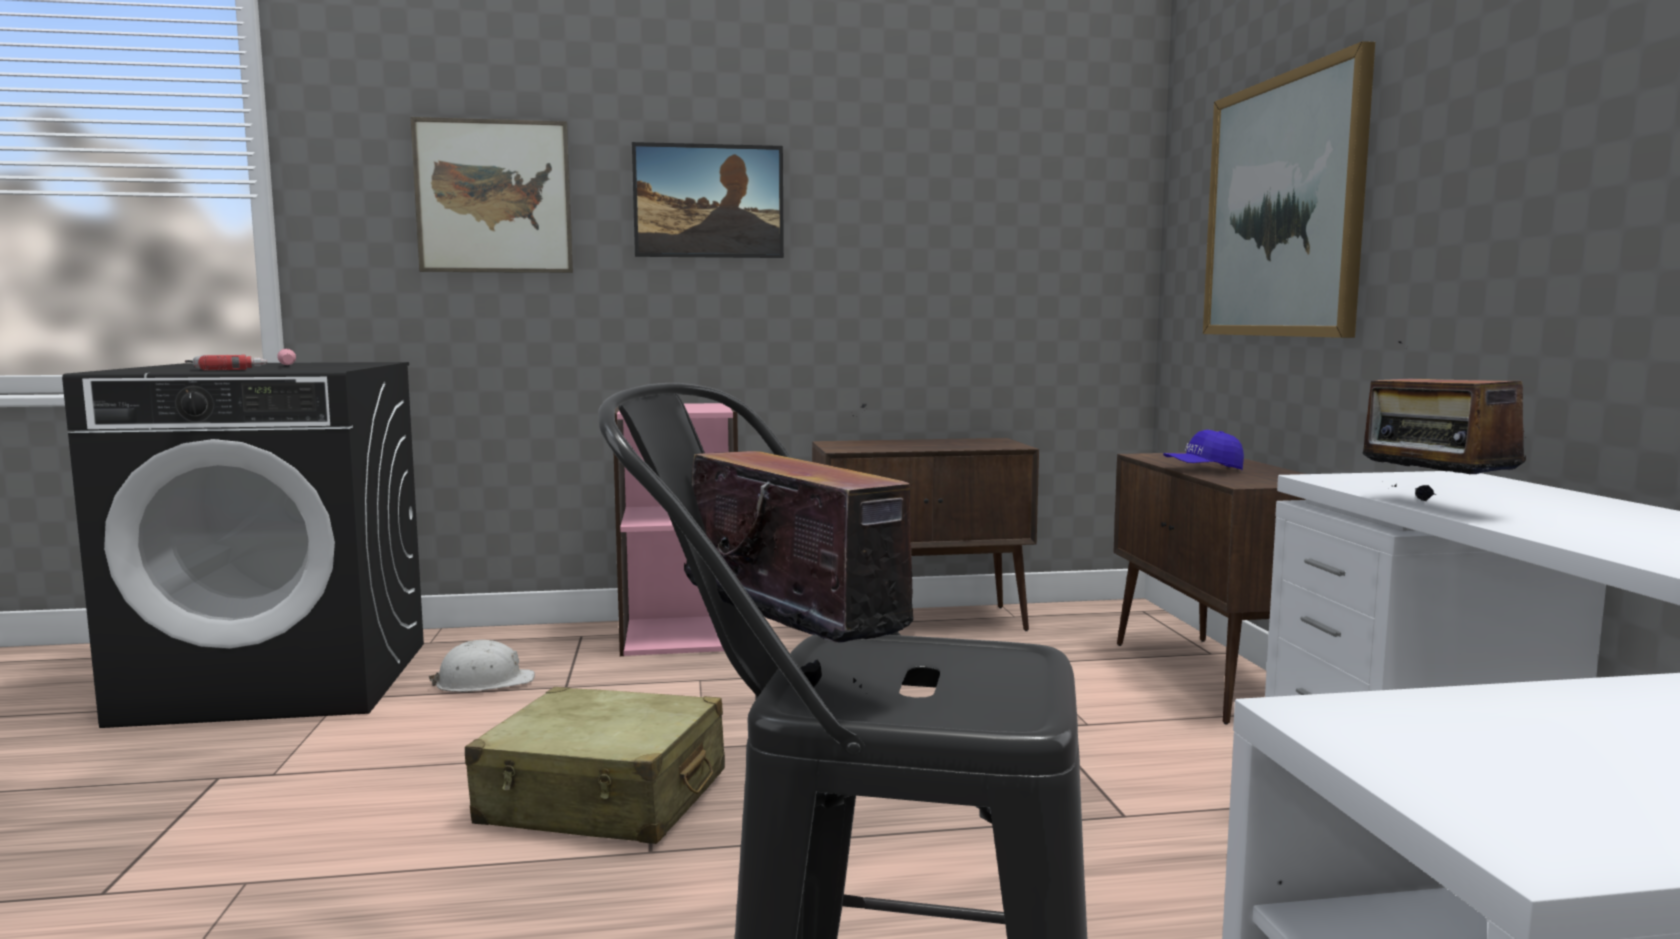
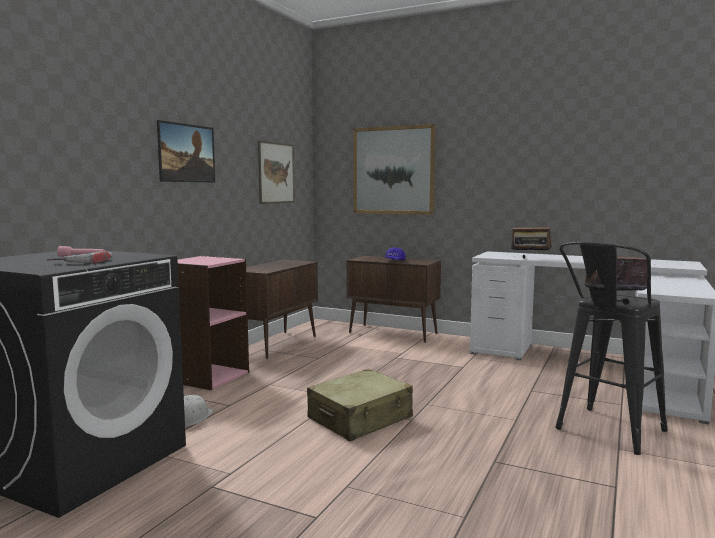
camera: 55 degrees left, 0 degrees up
(494, 196) = (95, 145): picture -> picture (276, 173)

